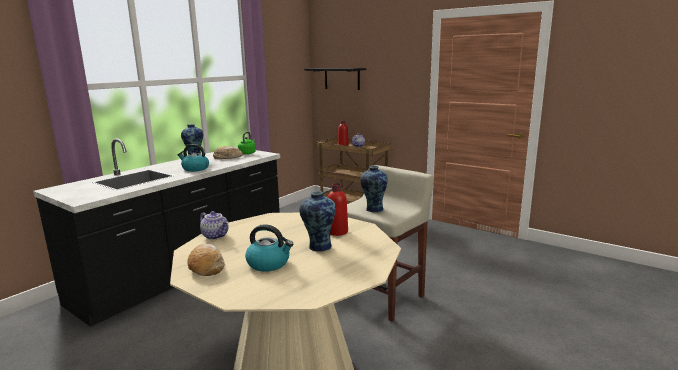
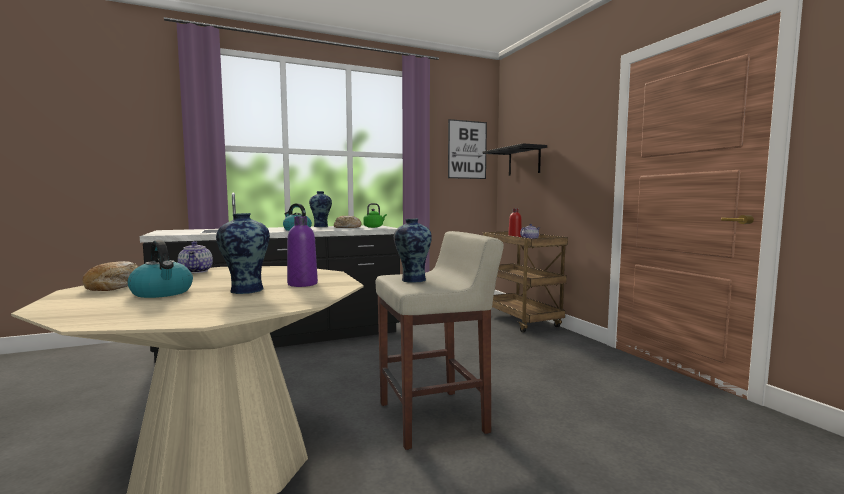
camera: 30 degrees right, 10 degrees down
(289, 66) = (467, 150): none -> picture
(337, 232) = (302, 284): red bottle -> purple bottle

